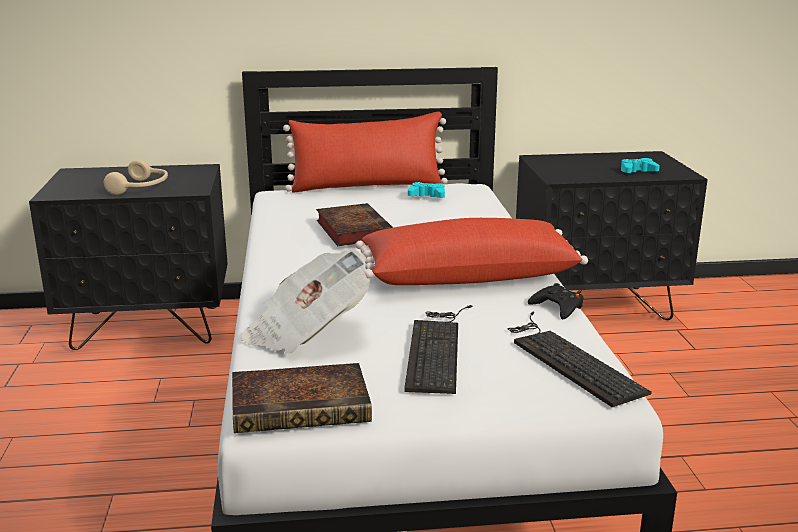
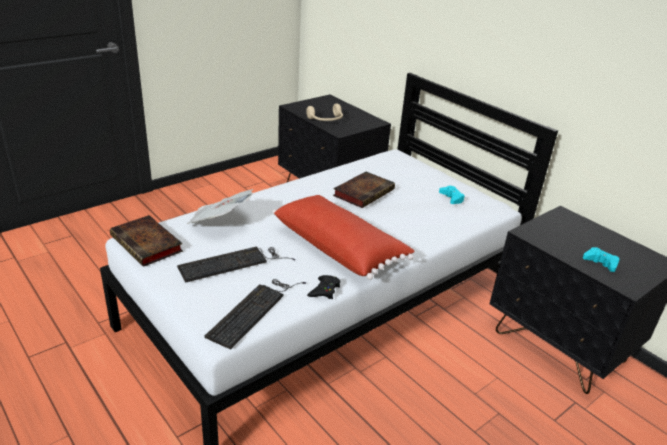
camera: 55 degrees right, 10 degrees up
(367, 186) = (446, 175): red pillow -> none

